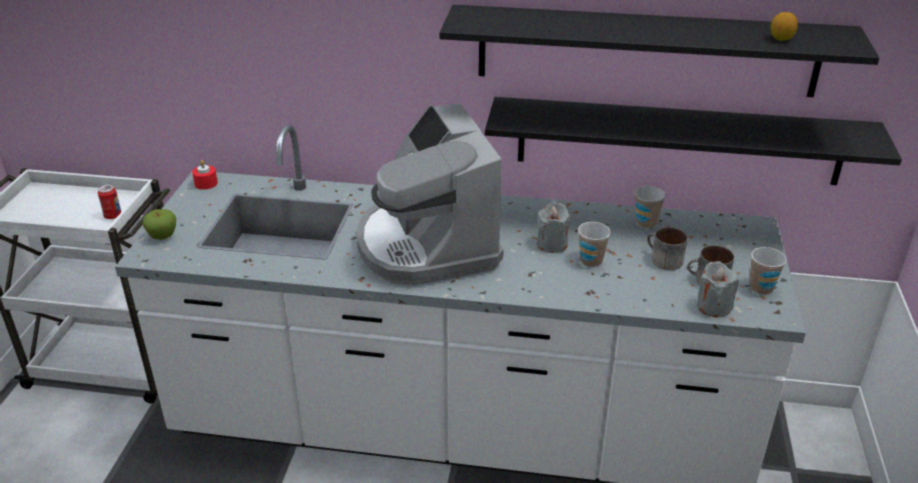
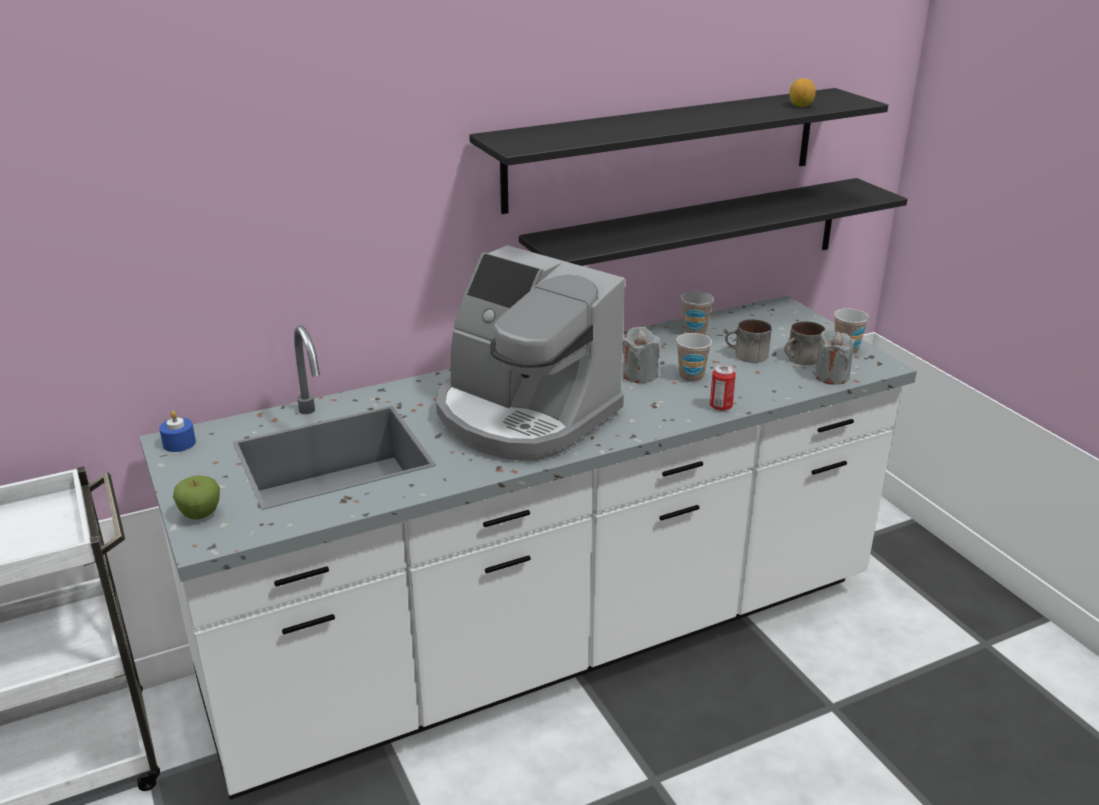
camera: 35 degrees left, 5 degrees down
(113, 216) = (56, 531): can -> can (721, 407)
(206, 183) = (179, 443): red candle -> blue candle

